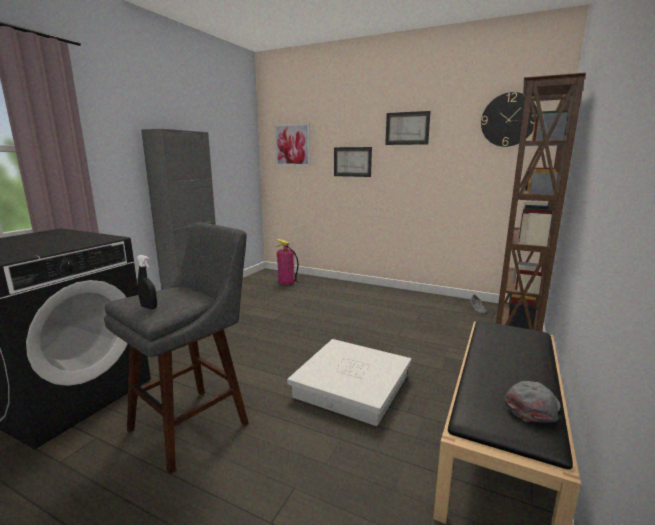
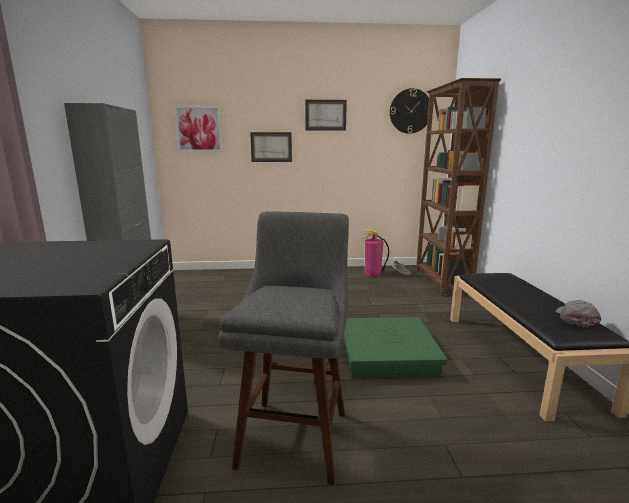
camera: 30 degrees left, 0 degrees up
(149, 307) = (295, 308): black spray bottle -> none
(286, 282) = (211, 280): fire extinguisher -> fire extinguisher (372, 273)
(351, 386) = (387, 354): white storage box -> green storage box

